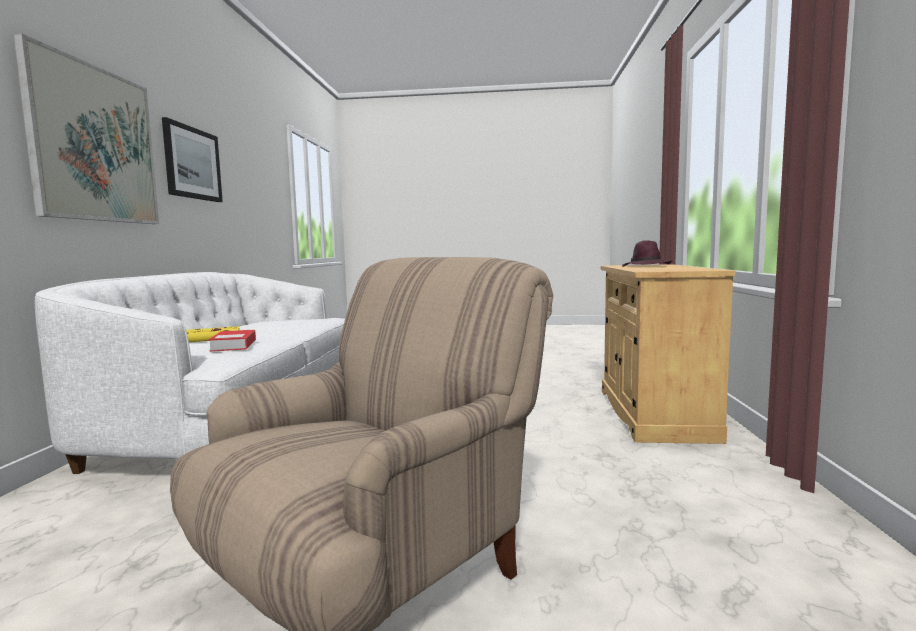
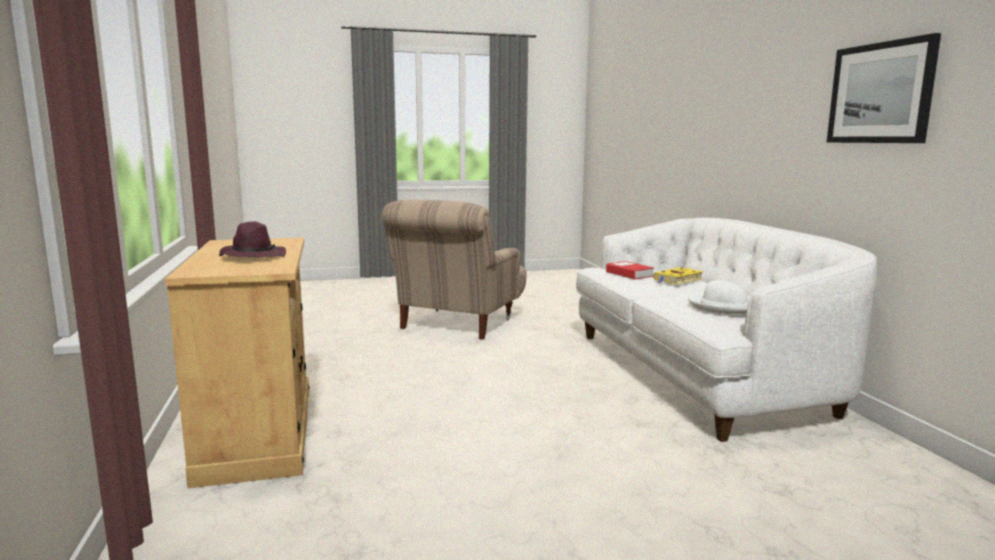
camera: 160 degrees right, 5 degrees up
(94, 144) = (766, 109): picture -> none
(286, 320) = (723, 306): none -> white hat

